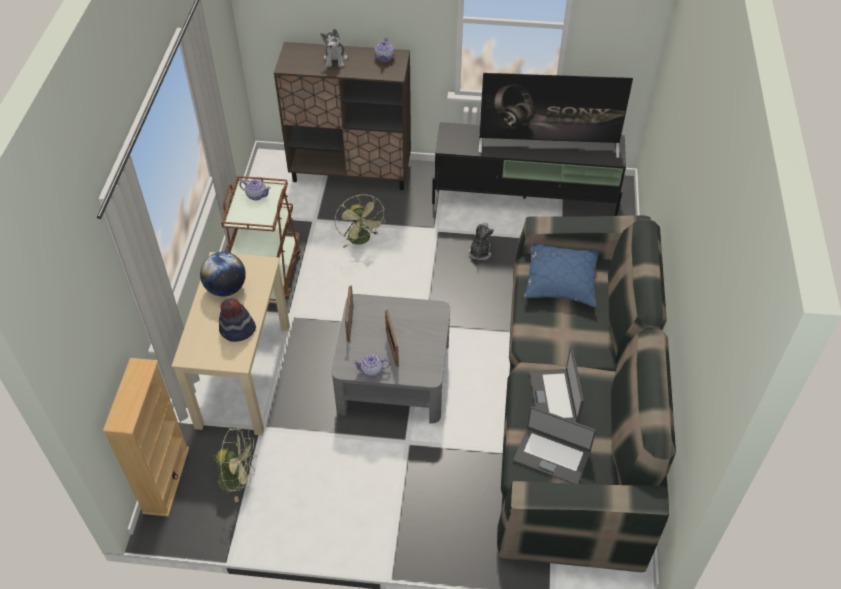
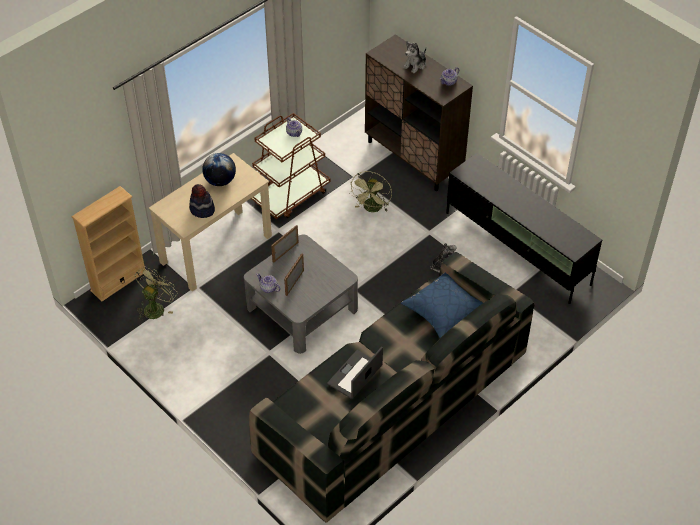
camera: 40 degrees right, 0 degrees up
(238, 479) = (156, 307): green fan -> green fan turned 105 degrees counterclockwise
(548, 145) = (536, 213): television -> none
(552, 455) = (316, 406): laptop -> none

